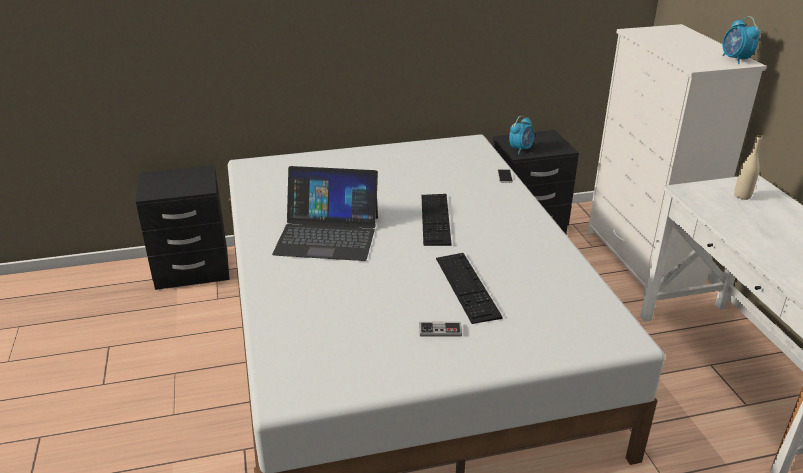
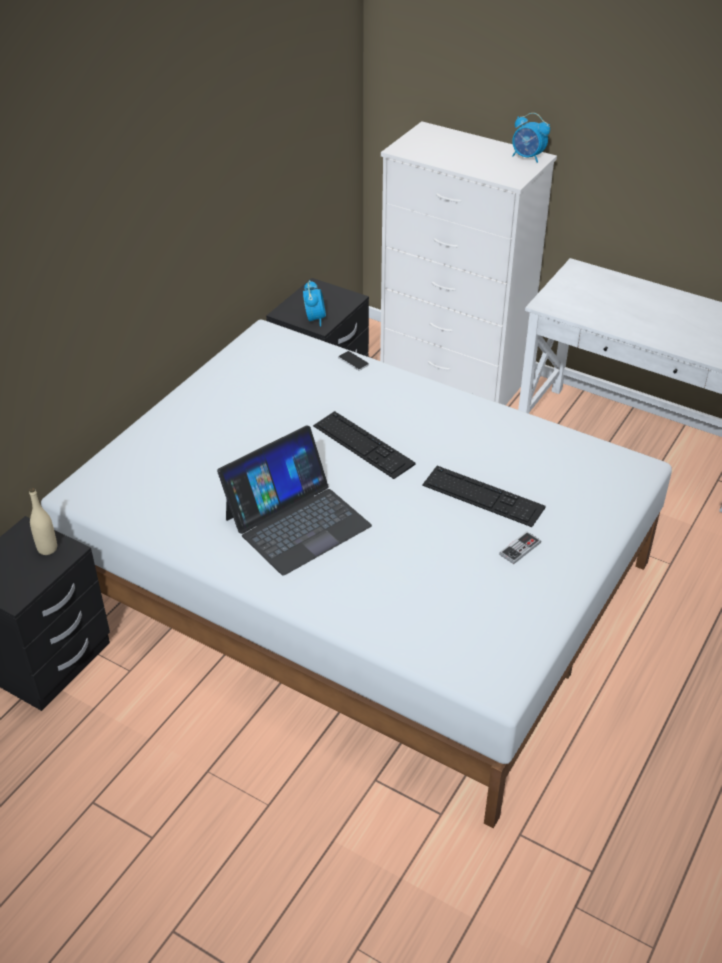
camera: 45 degrees left, 10 degrees up
(742, 196) = (588, 288): beige bottle -> beige bottle (47, 548)

